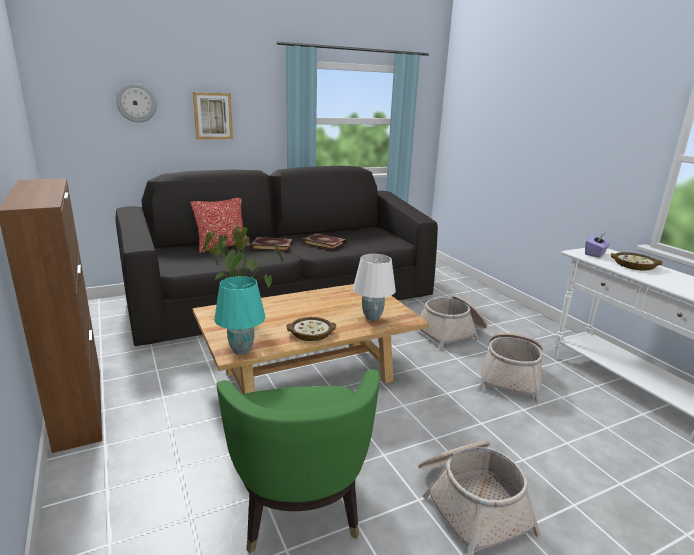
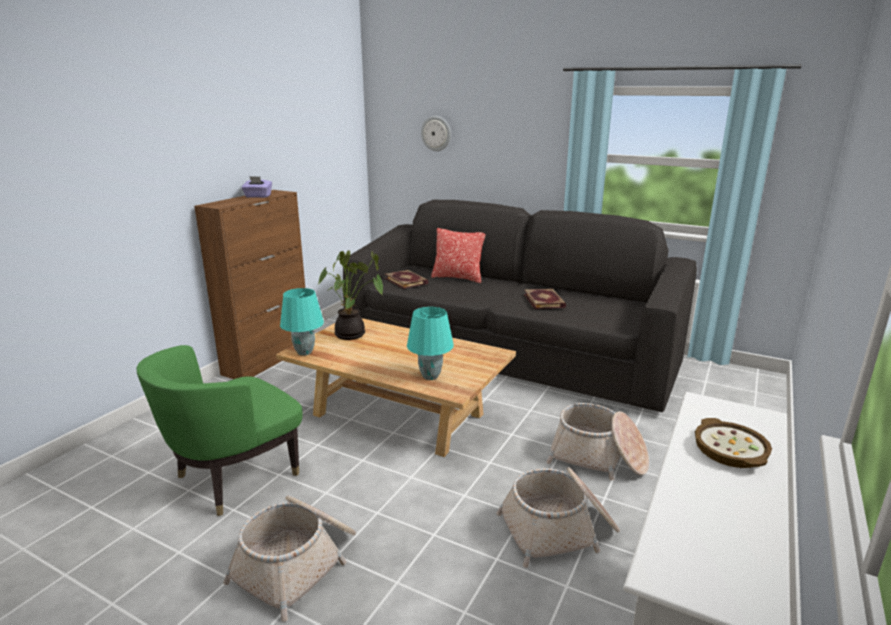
camera: 55 degrees right, 0 degrees up
(213, 116) = (498, 147): picture -> none
(272, 245) = (493, 288): book -> book (406, 281)
(311, 333) = (363, 364): bowl -> none
(372, 318) = (430, 376): white table lamp -> turquoise table lamp
(595, 254) = (723, 415): purple tissue box -> purple tissue box (258, 196)

